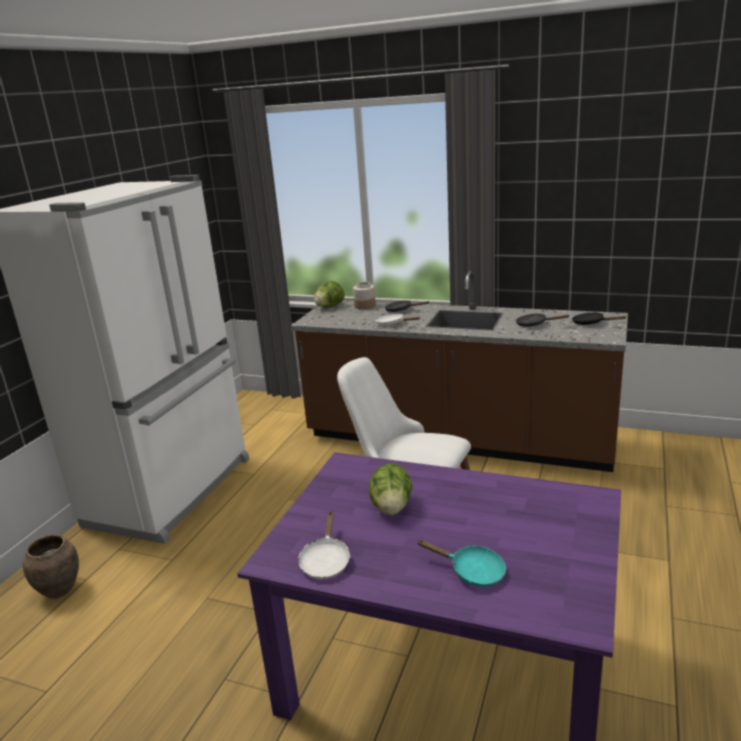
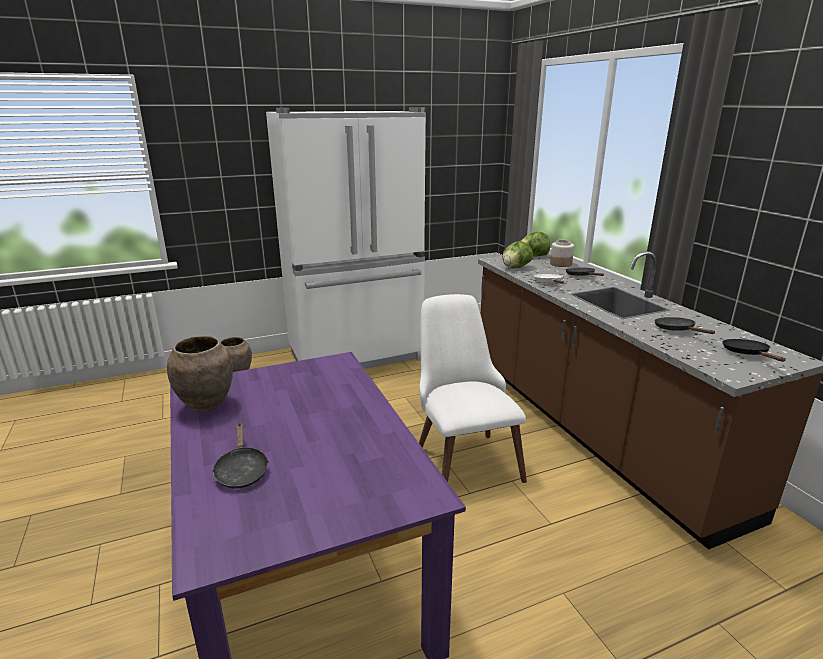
camera: 45 degrees right, 0 degrees up
(325, 561) = (207, 405): white frying pan -> brown vase
(392, 507) = (299, 402): lettuce -> lettuce (515, 268)
(472, 571) = (241, 470): turquoise frying pan -> black frying pan

